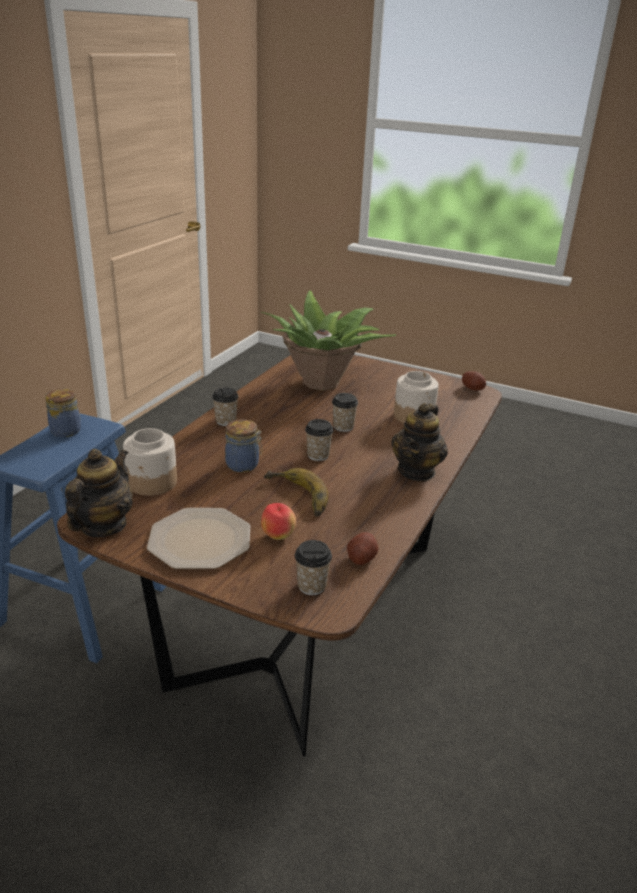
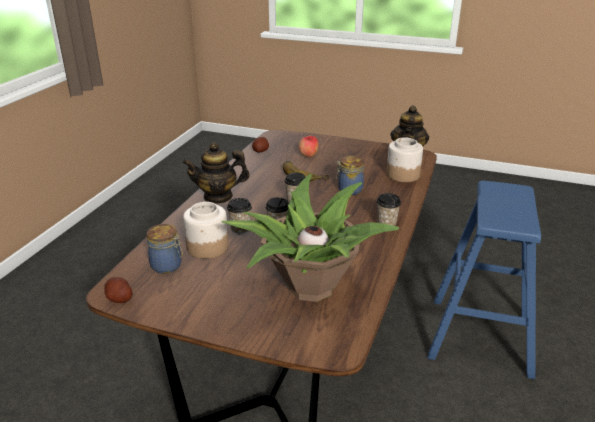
camera: 175 degrees right, 0 degrees up
(64, 430) = (517, 215): jar -> jar (167, 266)
(199, 540) = (351, 152): plate -> none
(312, 586) = (285, 140): cup -> cup (240, 229)
(417, 471) = (218, 197): teapot -> teapot turned 120 degrees counterclockwise

